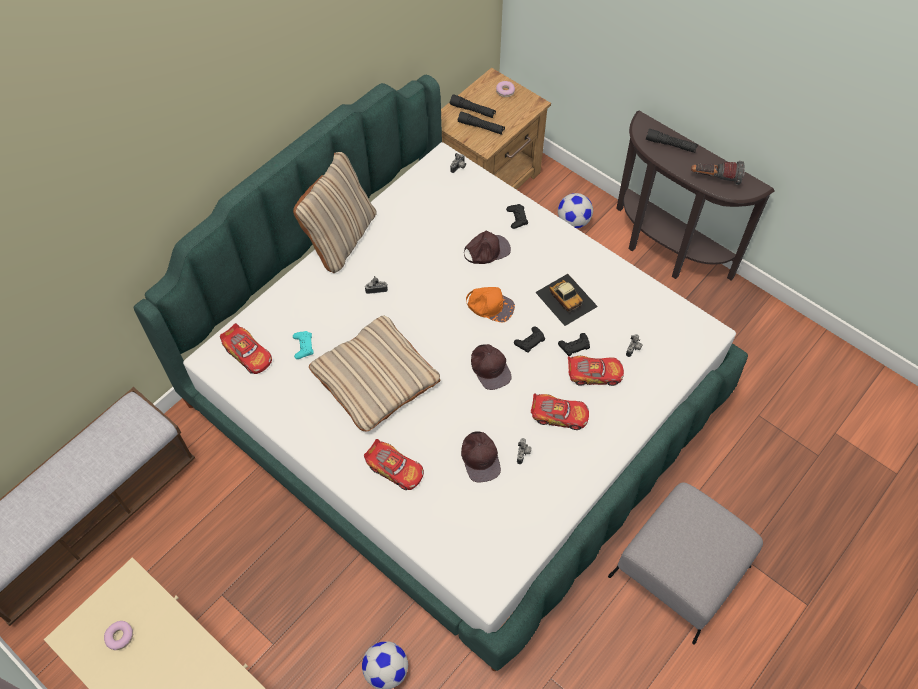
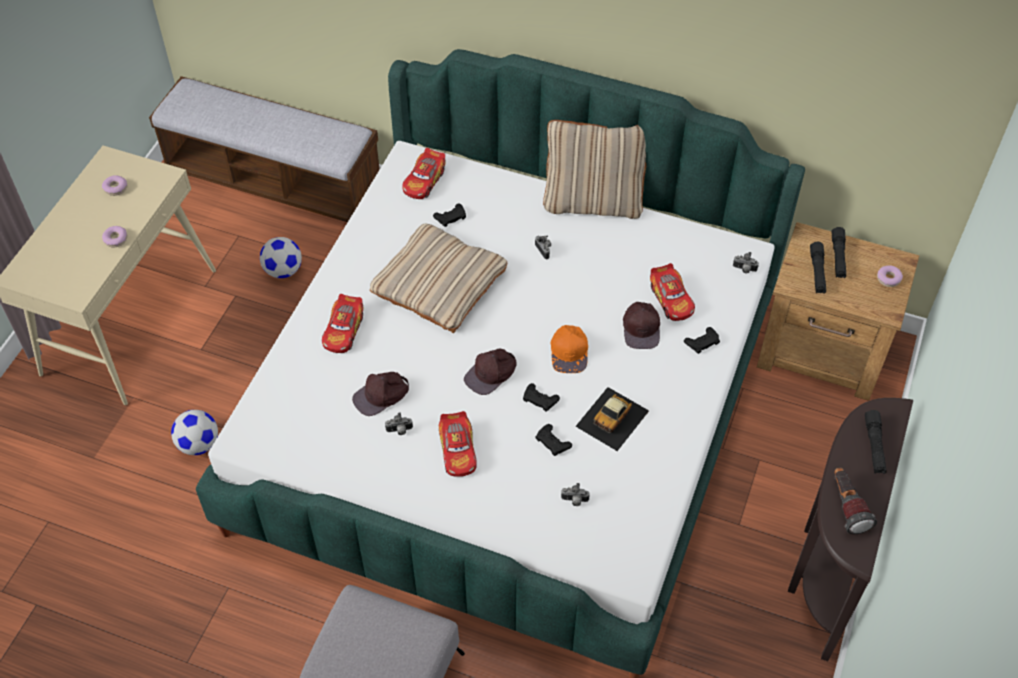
camera: 70 degrees right, 5 degrees down
(196, 650) = (116, 239): none -> donut
(303, 346) = (450, 217): turquoise game controller -> black game controller
(486, 250) = (642, 327): brown cap -> brown cap turned 45 degrees clockwise
(573, 221) = (813, 455): football -> football (283, 270)
(594, 374) = (524, 470): toy car -> toy car (671, 299)

